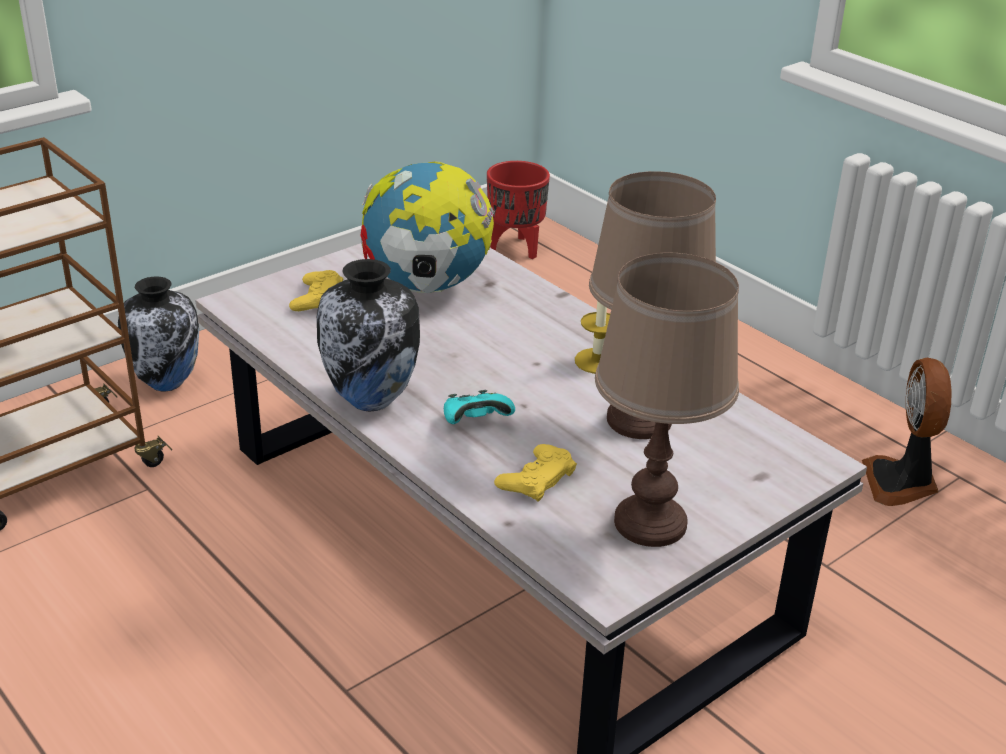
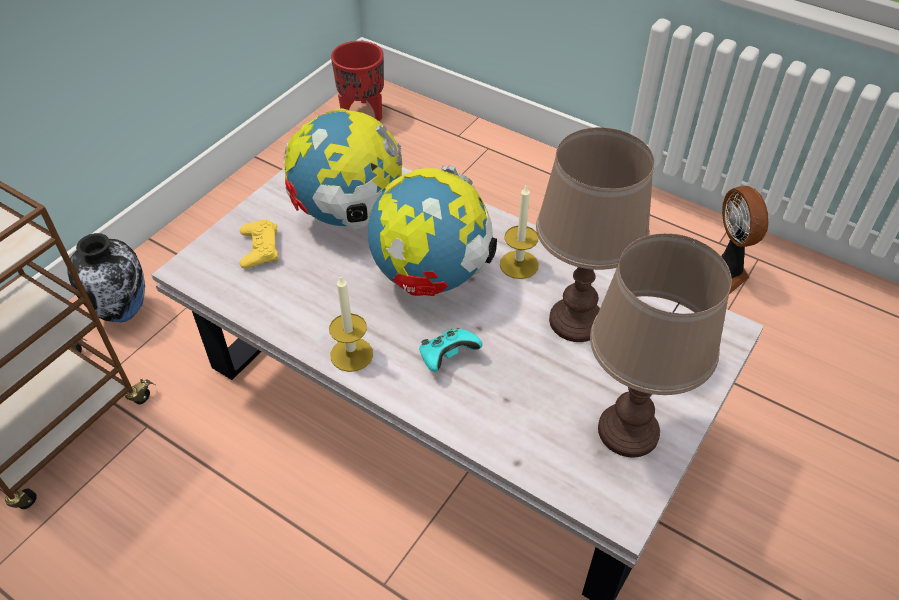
camera: 15 degrees left, 15 degrees up
(372, 400) = (351, 354): vase -> candle
(491, 354) = (431, 277): none -> globe
(536, 479) = (520, 407): yellow game controller -> none

